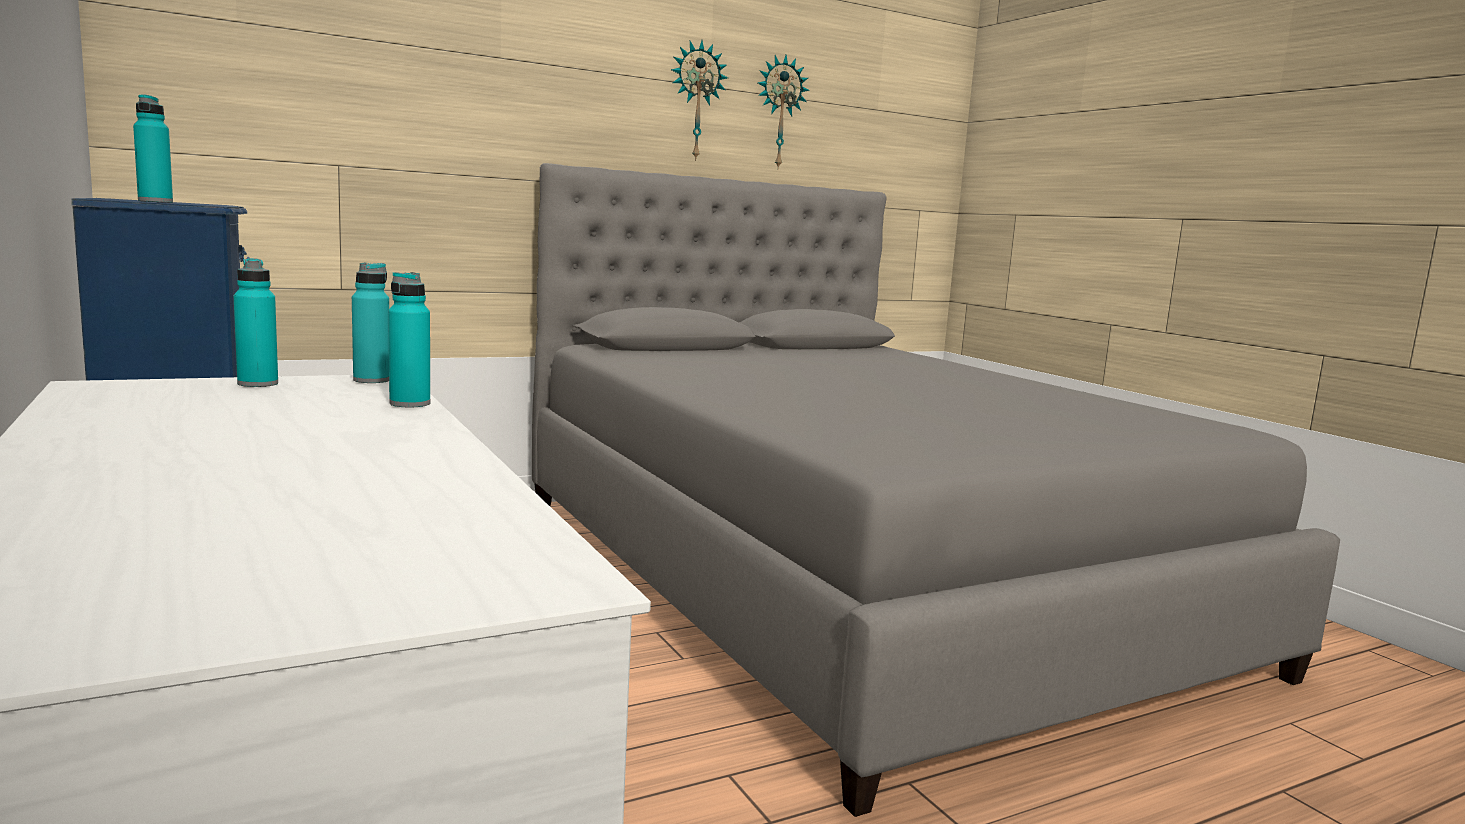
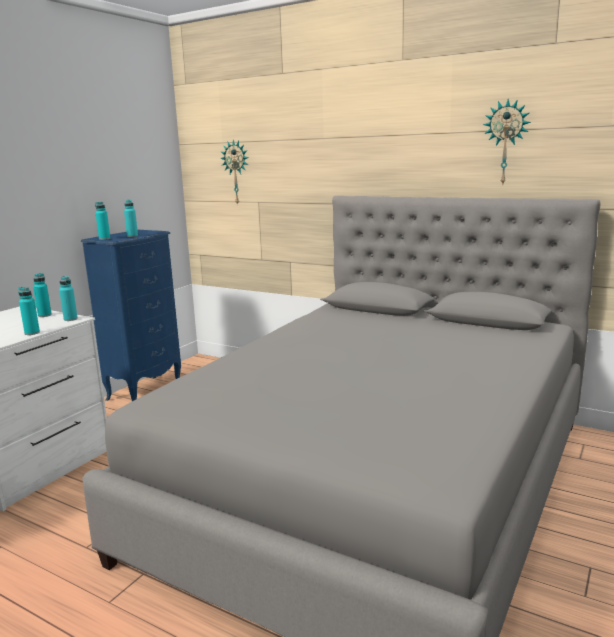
camera: 60 degrees right, 5 degrees up
(202, 203) = (132, 236): none -> turquoise bottle
(696, 101) = (438, 144): wall clock -> wall clock (237, 172)

